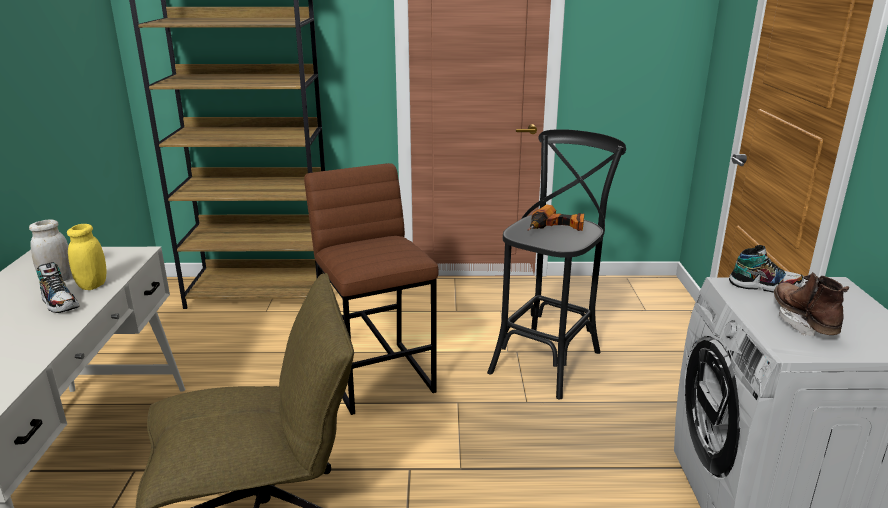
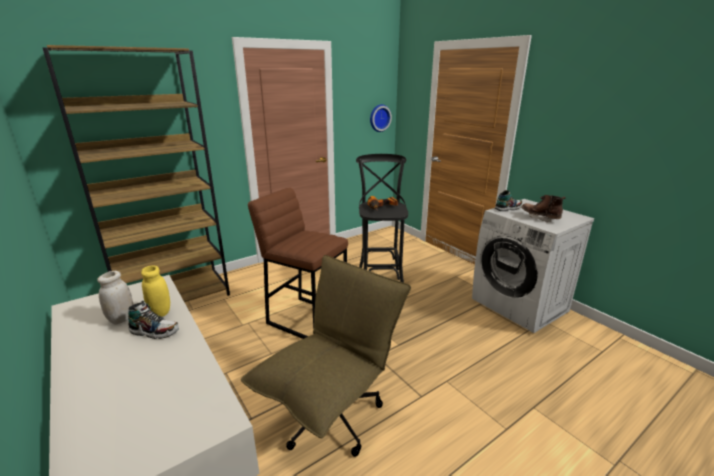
camera: 35 degrees left, 0 degrees up
(665, 65) = (379, 118): none -> wall clock

